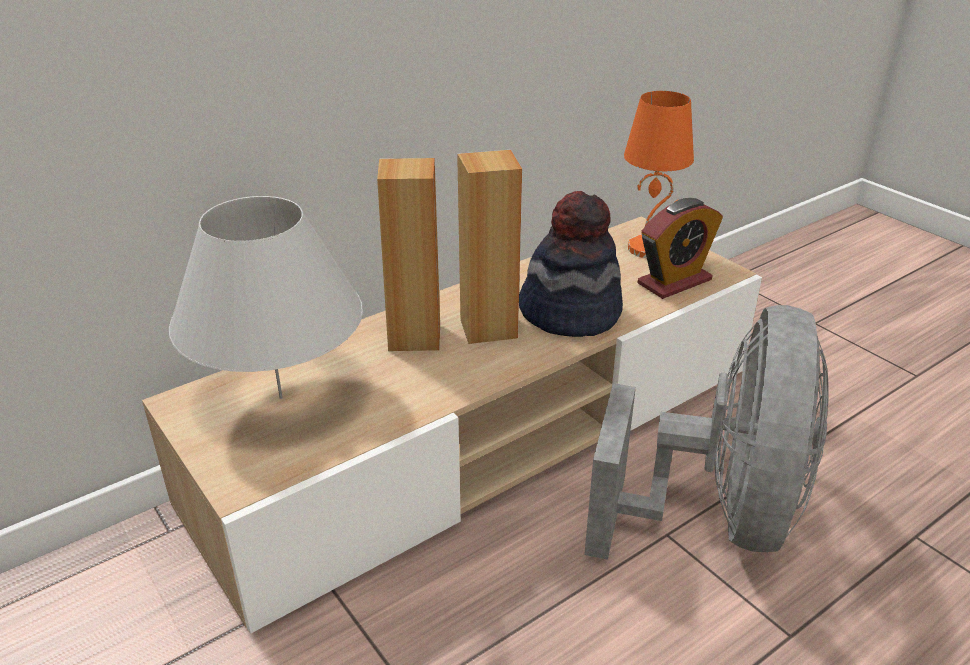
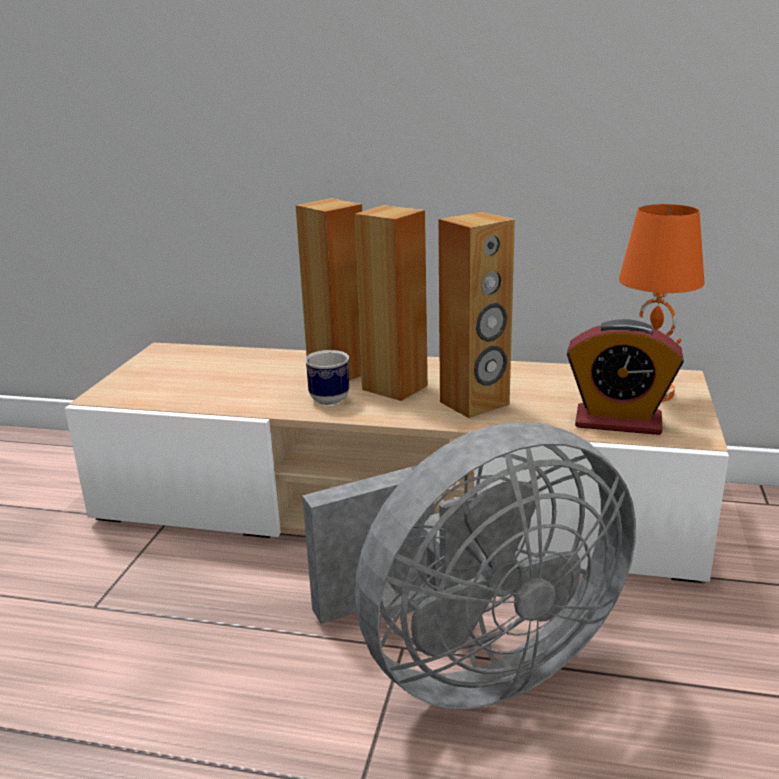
camera: 50 degrees right, 10 degrees down
(281, 397) = (206, 368): white table lamp -> none
(457, 366) = (327, 397): none -> mug
(570, 313) = (475, 403): hat -> brown speaker

